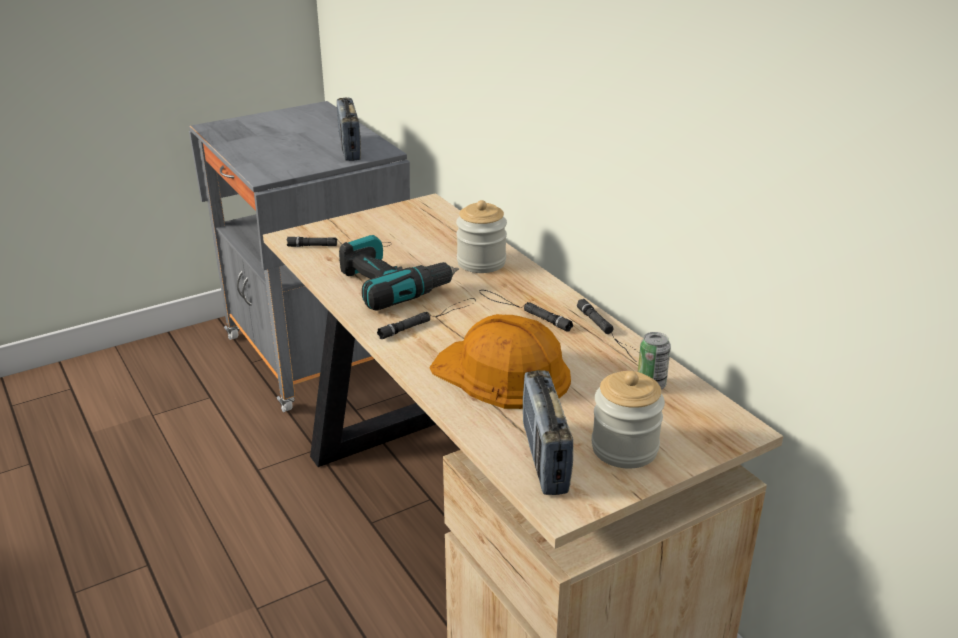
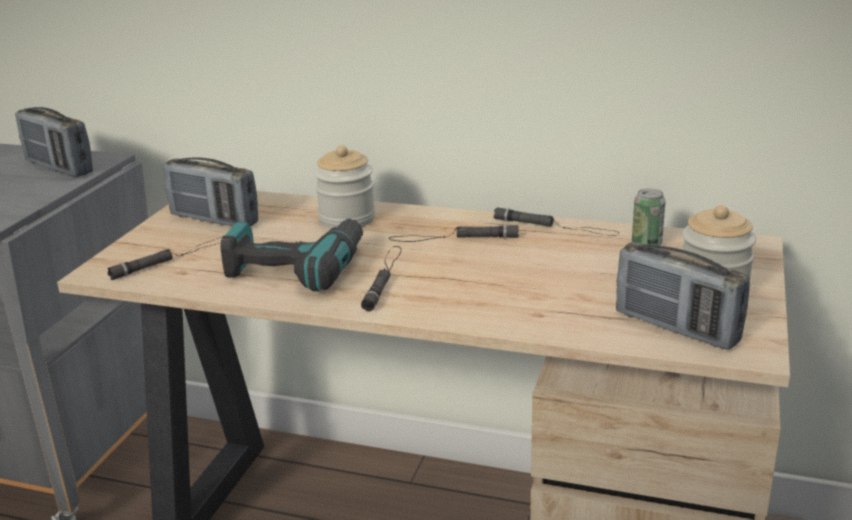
camera: 40 degrees left, 5 degrees down
(403, 226) = (214, 220): none -> radio
(502, 373) = (526, 287): orange hard hat -> none

